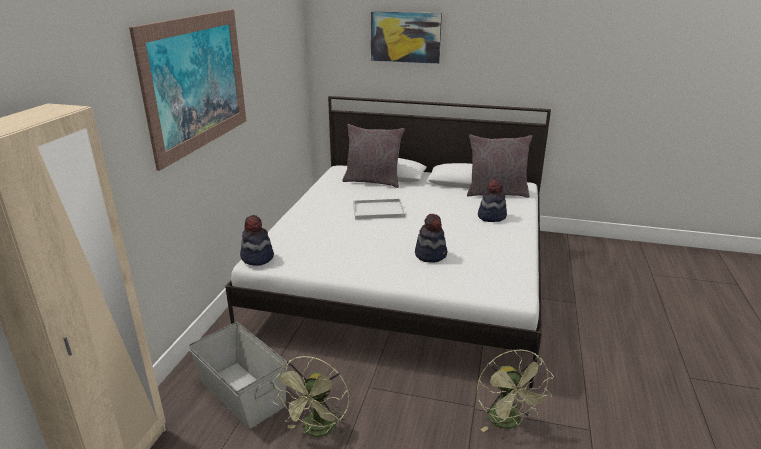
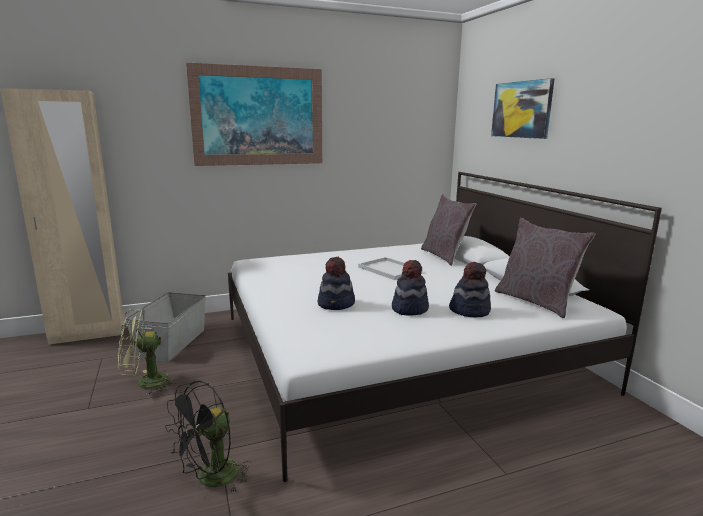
camera: 55 degrees right, 10 degrees down
(257, 257) = (251, 259): hat -> hat (409, 309)
(508, 422) = (211, 479): green fan -> black fan

